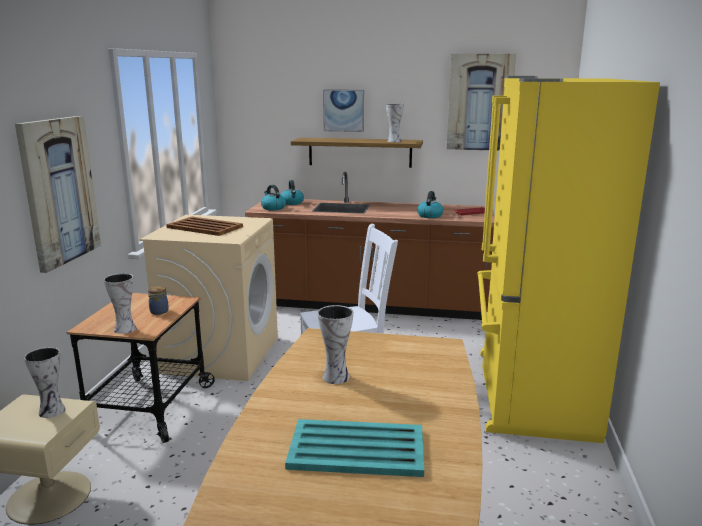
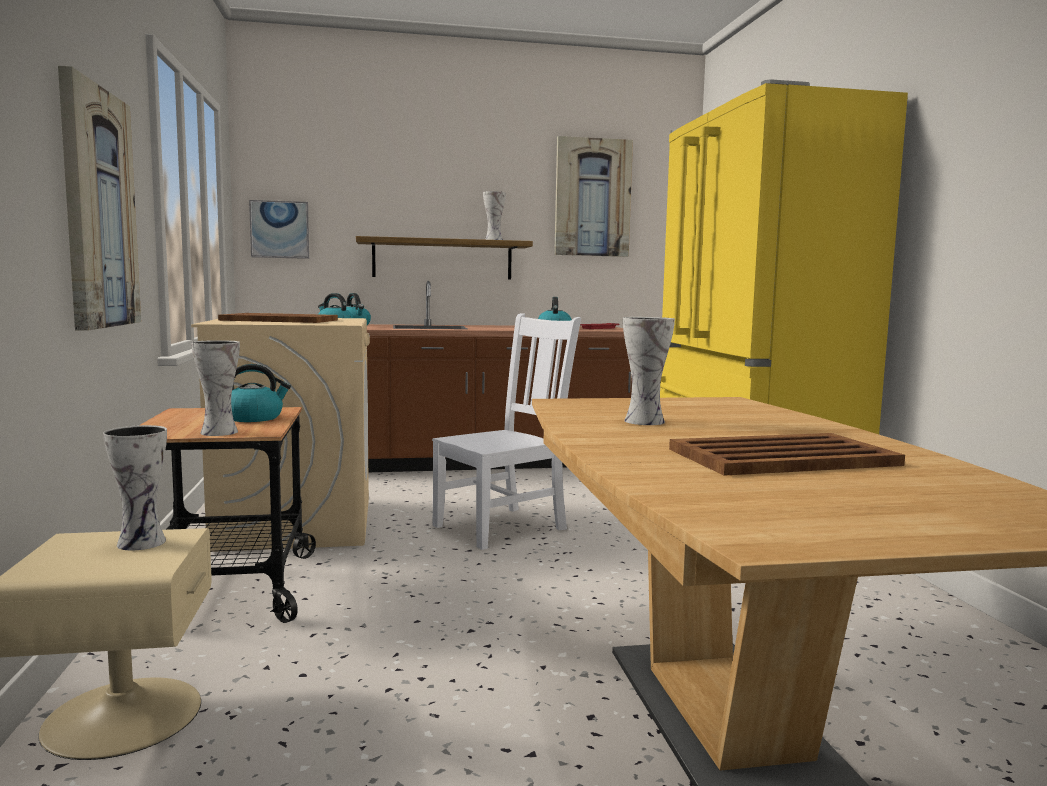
camera: 20 degrees left, 10 degrees down
(159, 311) = (254, 418): jar -> kettle
(343, 110) = (420, 203): picture -> picture (279, 229)
(358, 449) = (784, 457): turquoise tray -> brown tray

